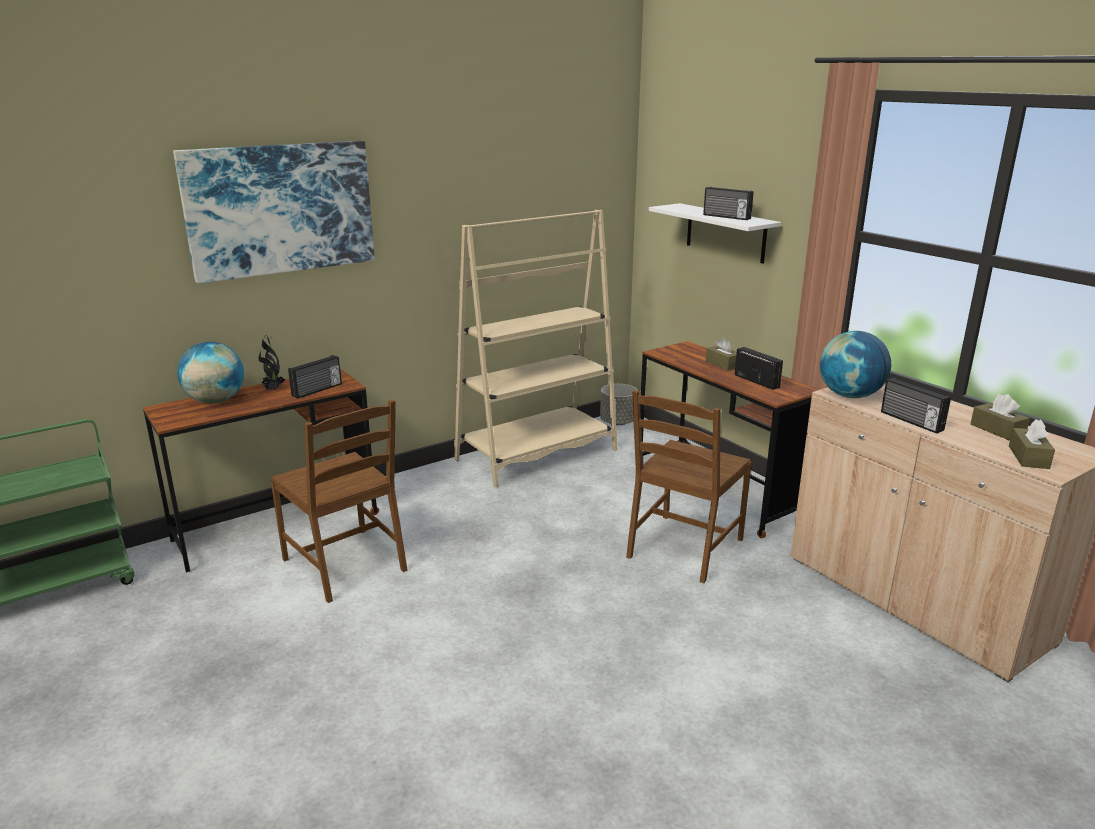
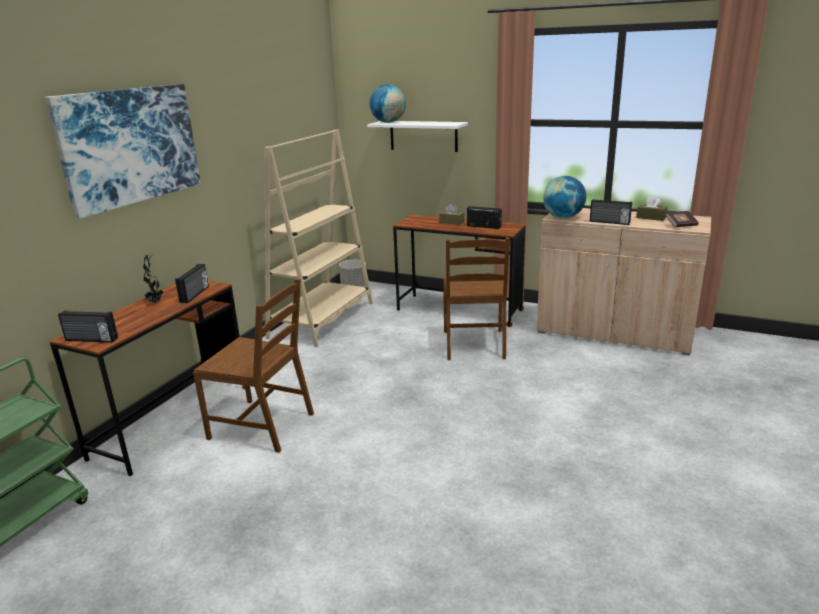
camera: 30 degrees left, 0 degrees up
(215, 401) = (115, 321): globe -> globe (388, 122)
(726, 217) = (430, 123): radio -> radio (91, 340)
(1028, 457) = (681, 225): brown tissue box -> book

